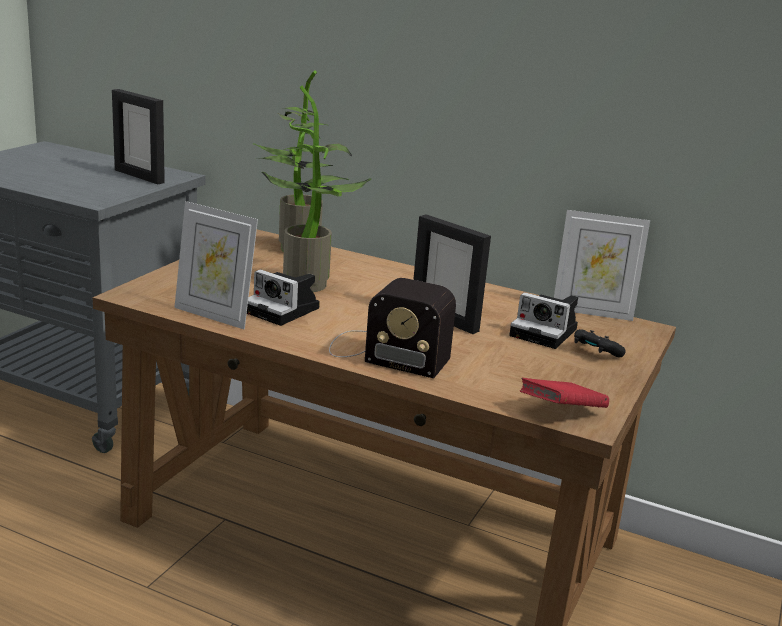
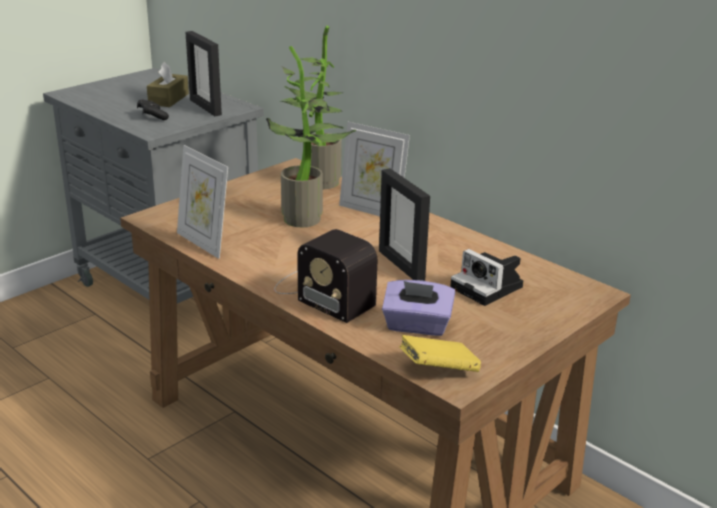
camera: 20 degrees right, 5 degrees up
(88, 170) = (168, 99): none -> brown tissue box
(284, 310) = (265, 243): camera -> none
(506, 374) = (417, 326): none -> purple tissue box
(561, 412) = (438, 370): red book -> yellow book
(592, 312) = (554, 270): picture frame -> picture frame (372, 210)
(595, 353) = (521, 314): black game controller -> black game controller (152, 116)

